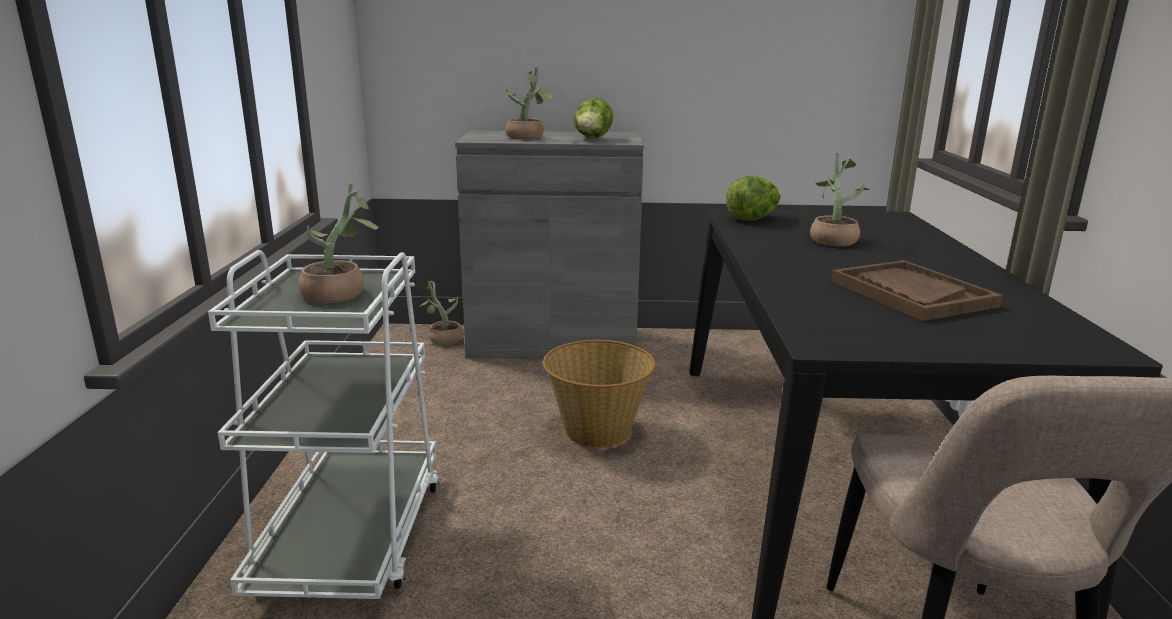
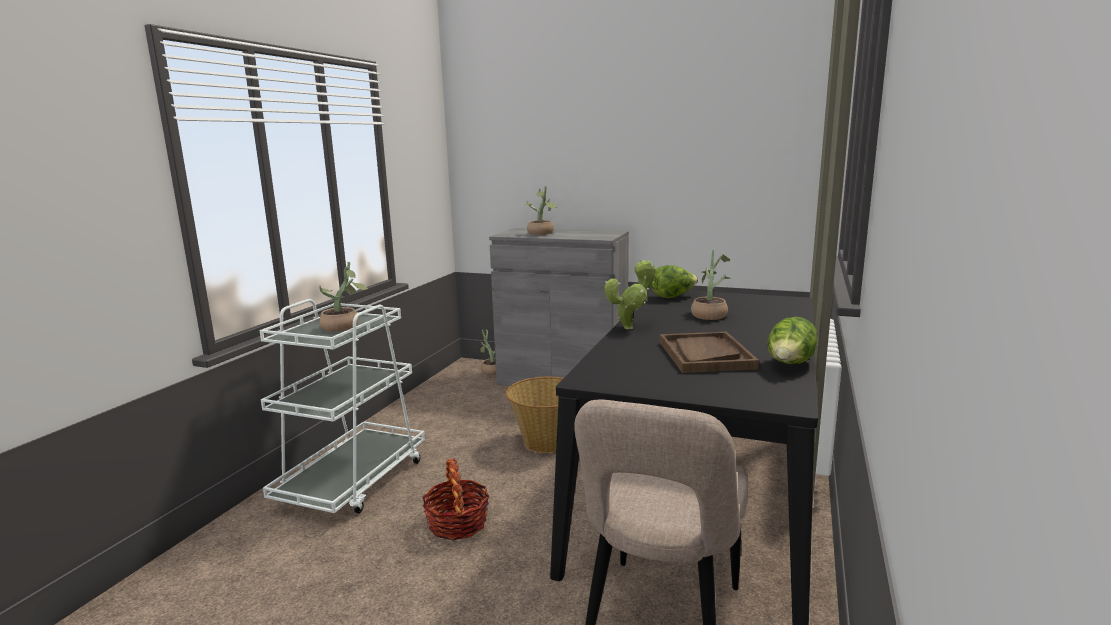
camera: 20 degrees right, 5 degrees down
(565, 575) = (457, 524): none -> basket
(592, 138) = (584, 235): lettuce -> lettuce (790, 365)
(763, 263) = (631, 327): none -> potted plant

